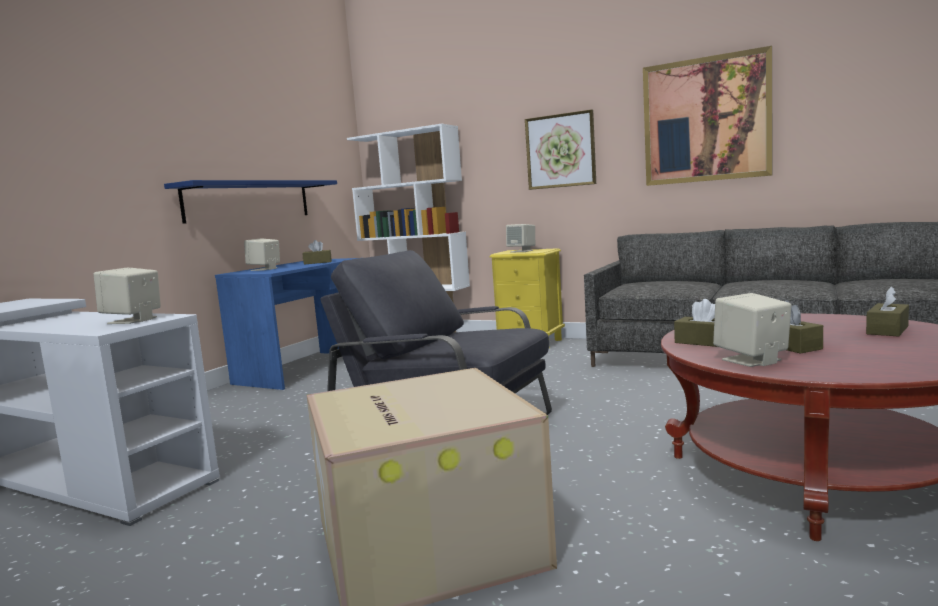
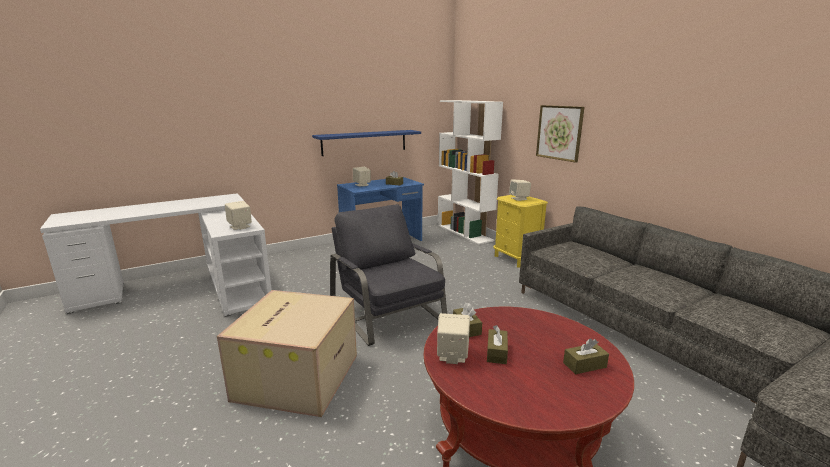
camera: 30 degrees right, 10 degrees up
(706, 120) = (660, 131): picture -> none

